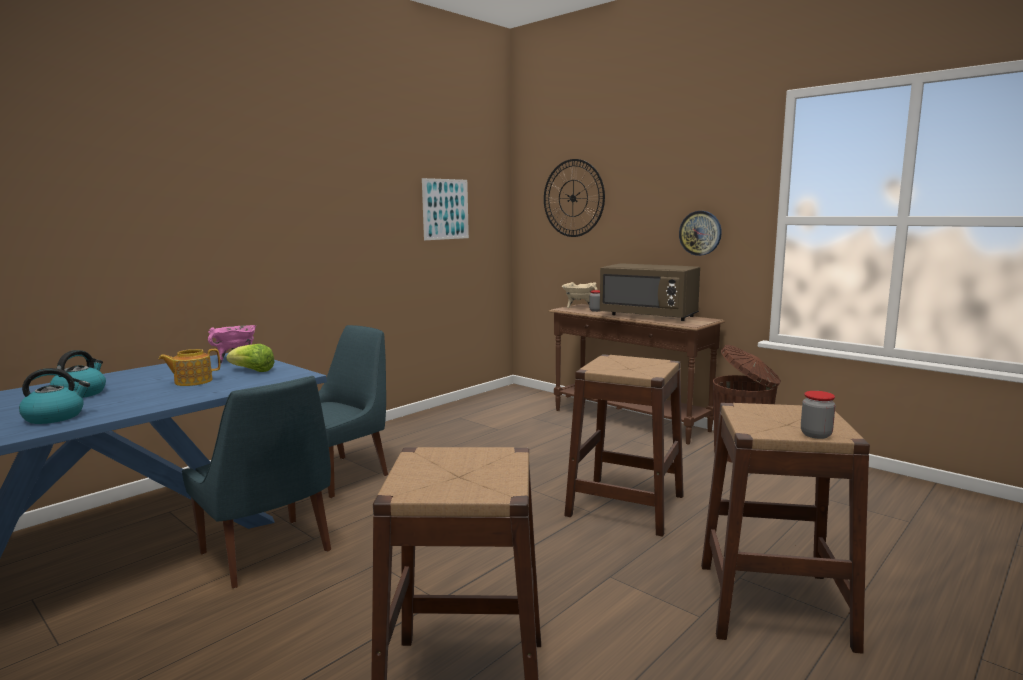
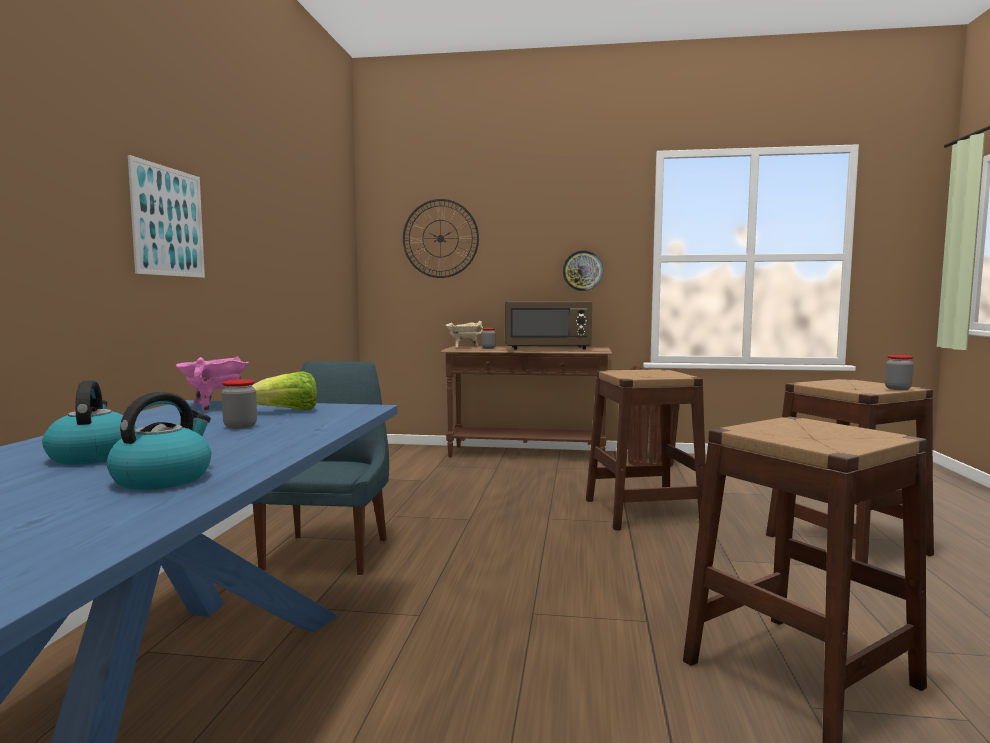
camera: 35 degrees left, 5 degrees down
(192, 381) = (240, 426): teapot -> jar
(268, 554) = (394, 646): blue chair -> none
(445, 209) = (319, 240): picture -> picture (168, 221)

